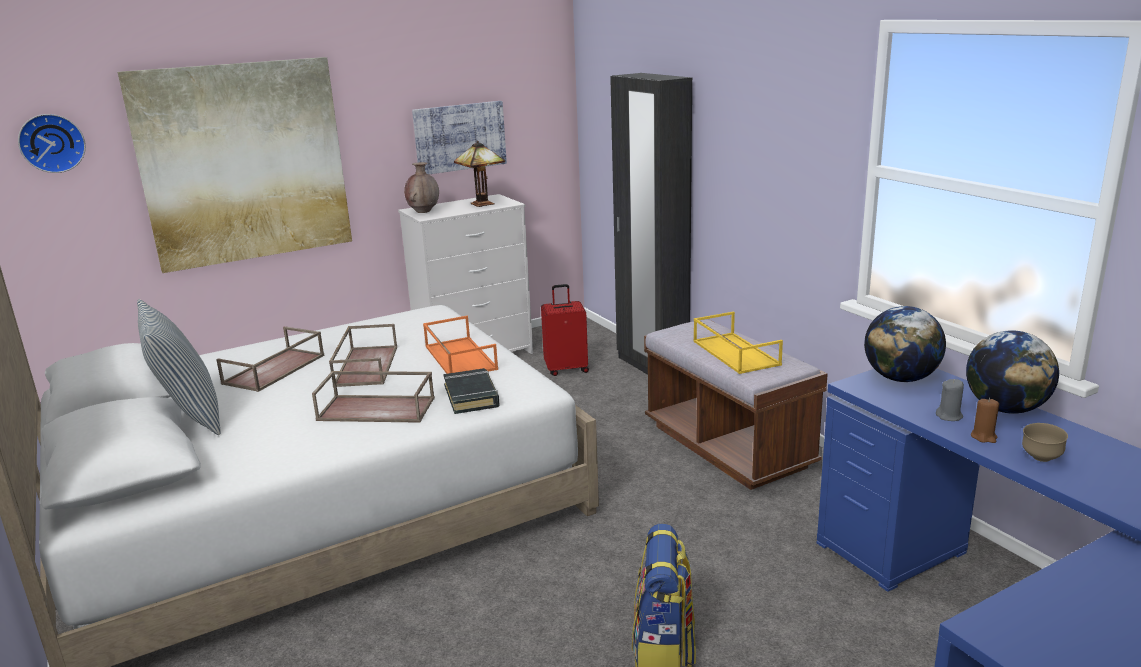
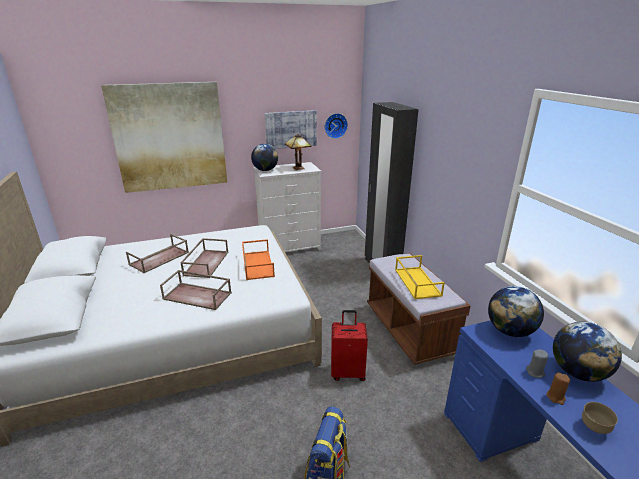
camera: 10 degrees right, 5 degrees up
(52, 143) = (67, 121): wall clock -> wall clock (335, 125)
(189, 417) = (102, 286): pillow -> none
(423, 212) = (265, 170): brown vase -> globe
(471, 396) = (252, 294): black book -> none
(566, 369) = (335, 263): red suitcase -> red suitcase (348, 372)

